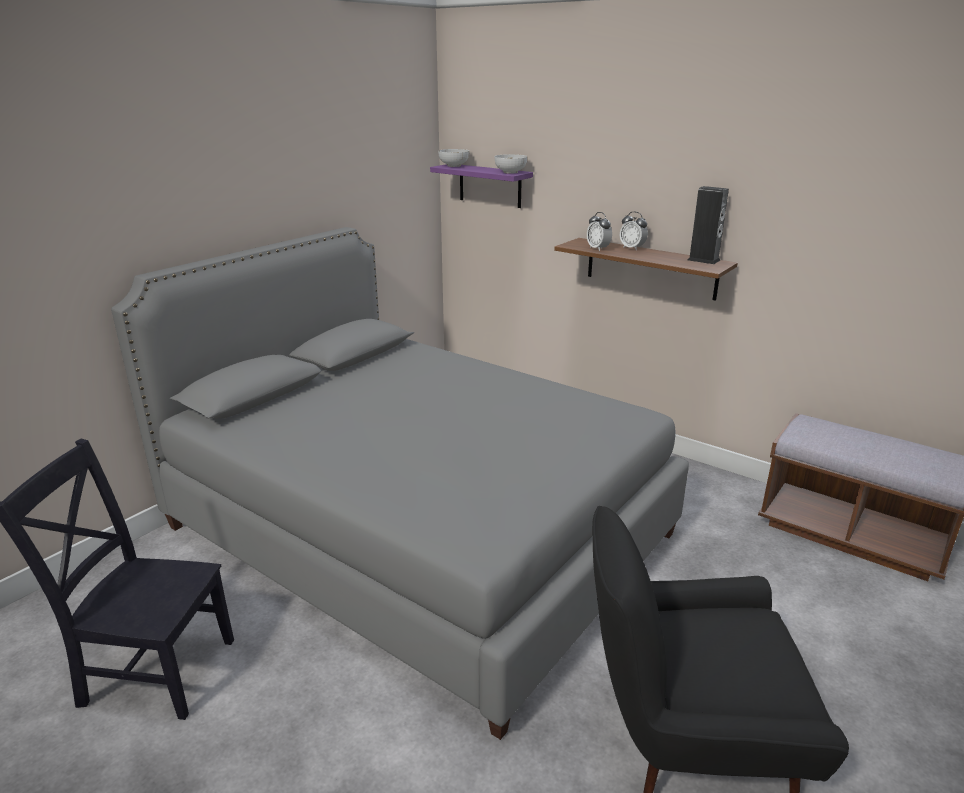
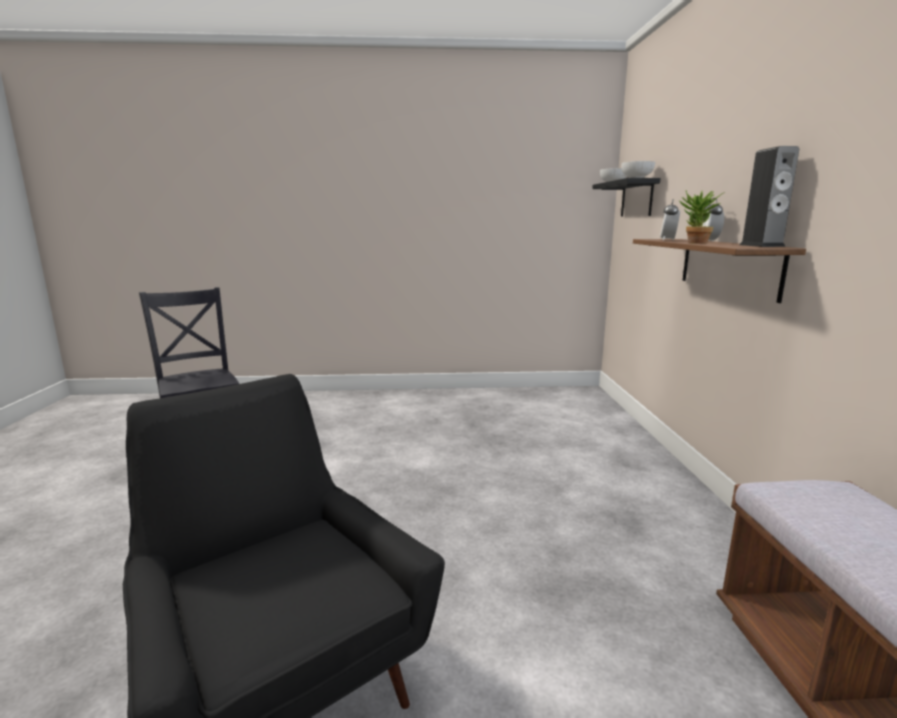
camera: 50 degrees right, 10 degrees down
(418, 531) = (411, 447): grey bed -> none
(490, 185) = (636, 199): purple shelf -> black shelf
(649, 259) = (694, 243): none -> potted plant

